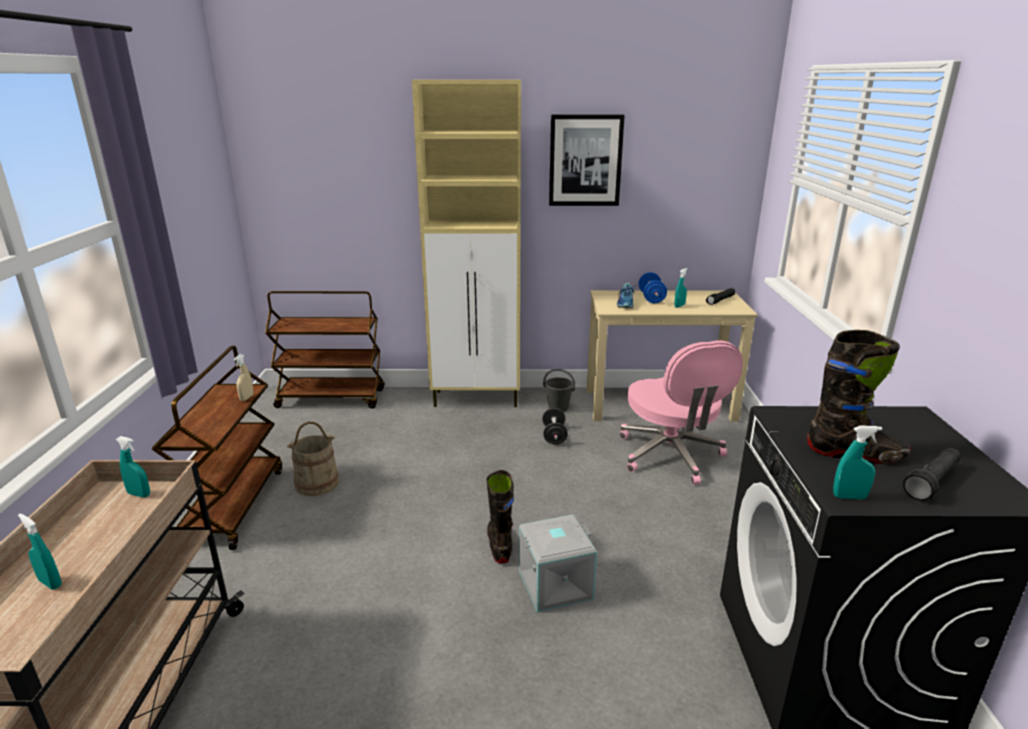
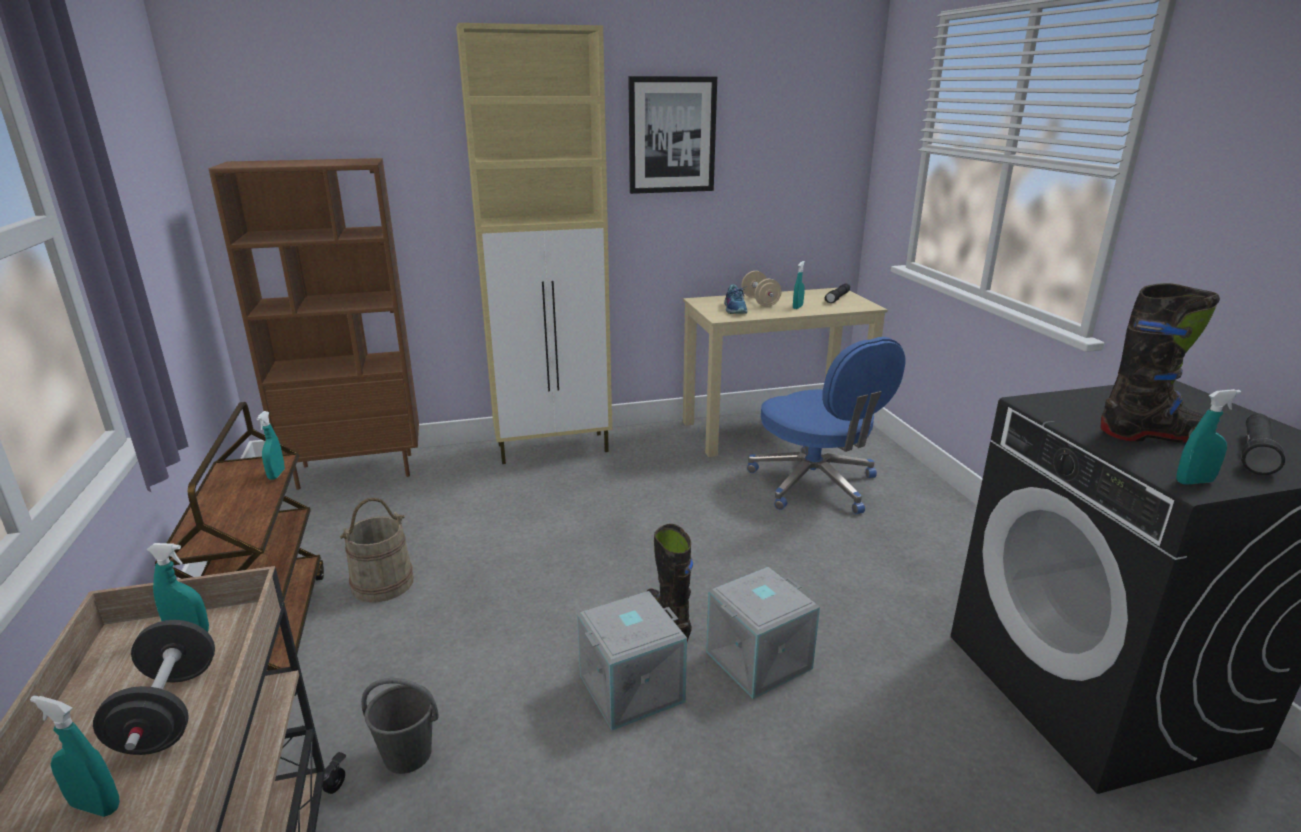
camera: 15 degrees left, 0 degrees up
(247, 398) = (276, 475): beige spray bottle -> turquoise spray bottle
(332, 398) = (357, 470): brown cart -> brown bookcase
(453, 586) = (631, 687): none -> grey storage box
(554, 436) = (670, 480): black dumbbell -> black dumbbell (168, 712)
(558, 407) = (658, 446): grey bucket -> grey bucket (407, 754)
(651, 298) = (760, 301): blue dumbbell -> beige dumbbell
(671, 456) = (815, 485): pink office chair -> blue office chair

